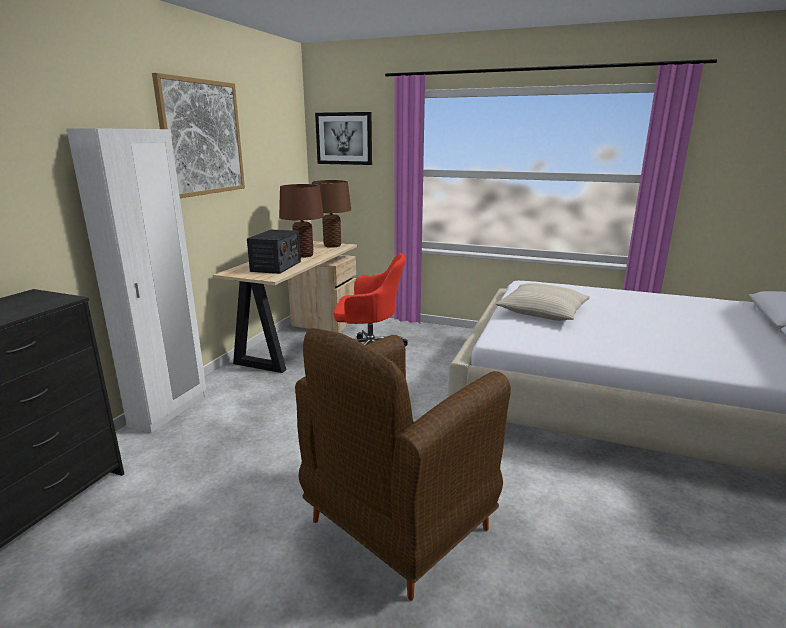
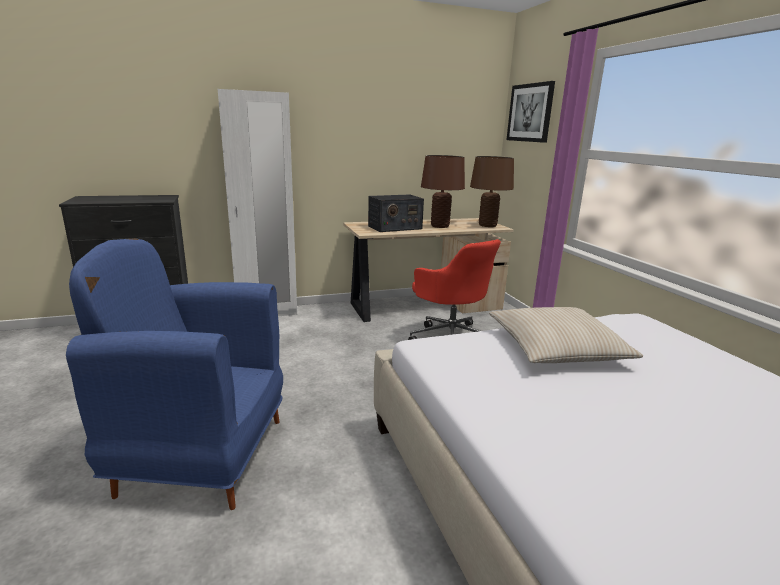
camera: 50 degrees right, 0 degrees up
(202, 138) = (351, 104): picture -> none
(397, 527) = (202, 455): brown armchair -> blue armchair

